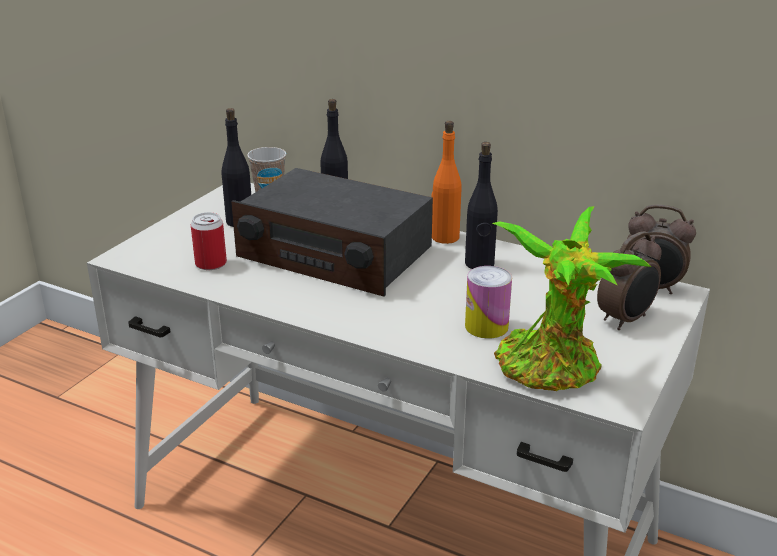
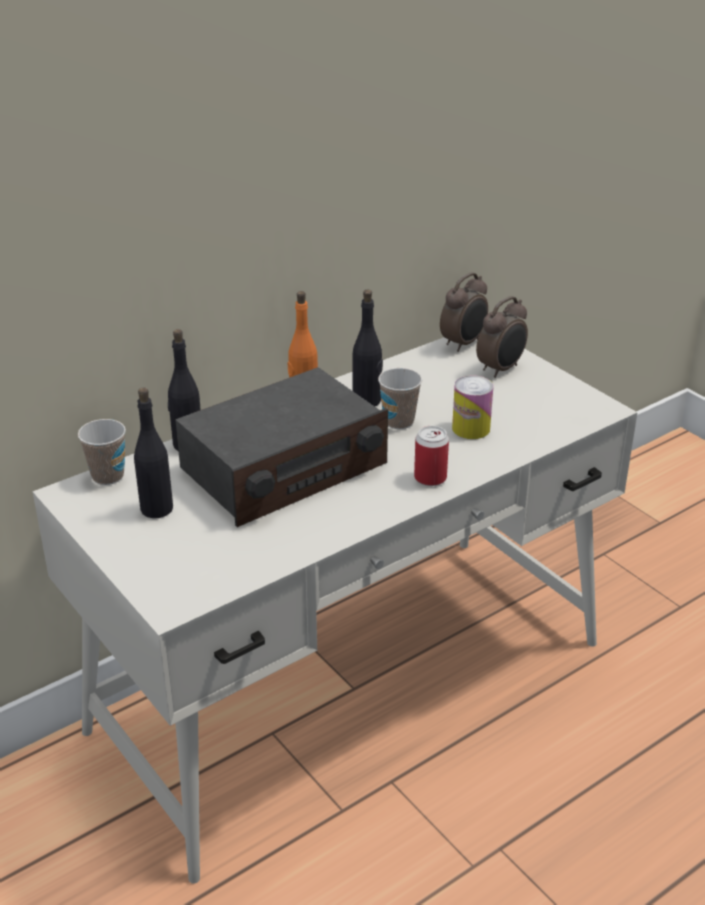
camera: 65 degrees left, 5 degrees up
(211, 264) = (241, 546): can -> can (430, 478)
(460, 286) = (399, 421): none -> cup
(551, 370) = (549, 421): potted plant -> none
(626, 320) = (501, 369): alarm clock -> alarm clock turned 60 degrees clockwise

